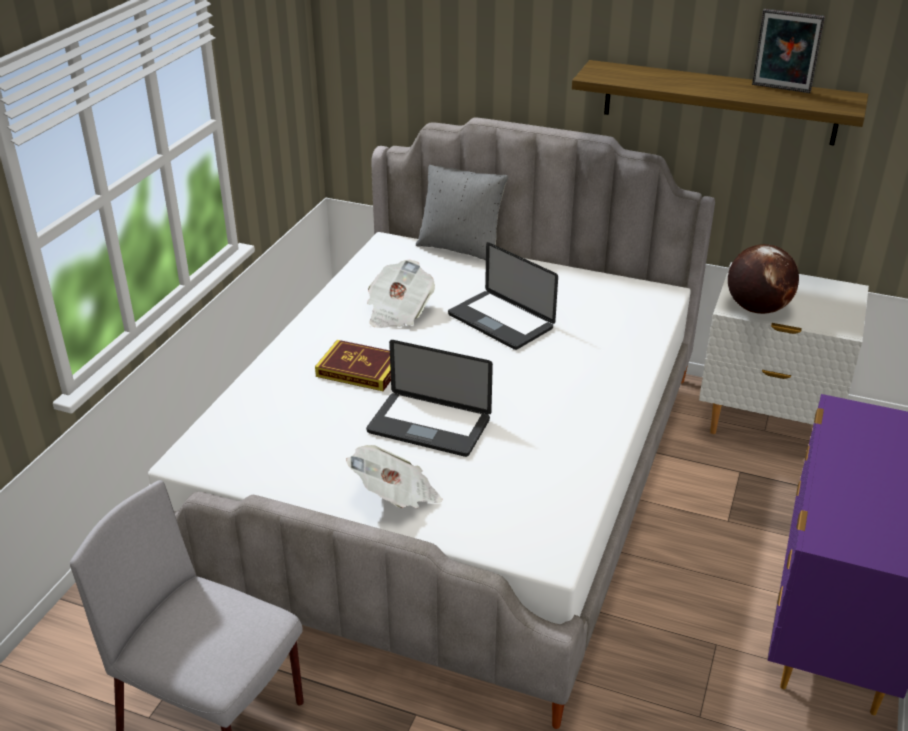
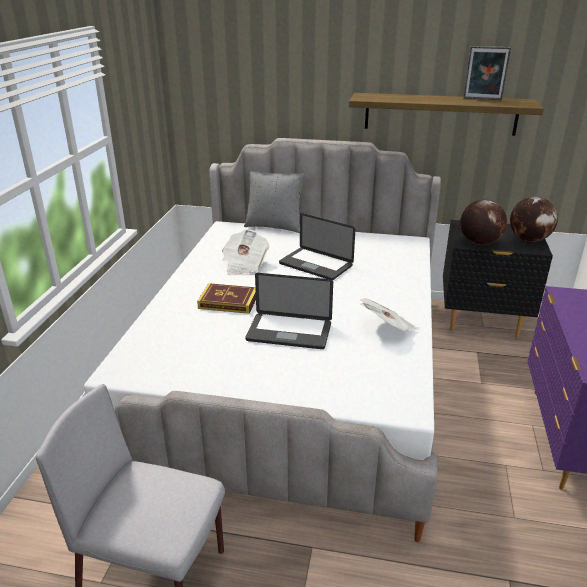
camera: 10 degrees left, 5 degrees down
(396, 496) = (281, 381): newspaper -> newspaper (388, 329)
(766, 424) = (482, 322): white nightstand -> black nightstand
(838, 310) = (529, 240): none -> globe

